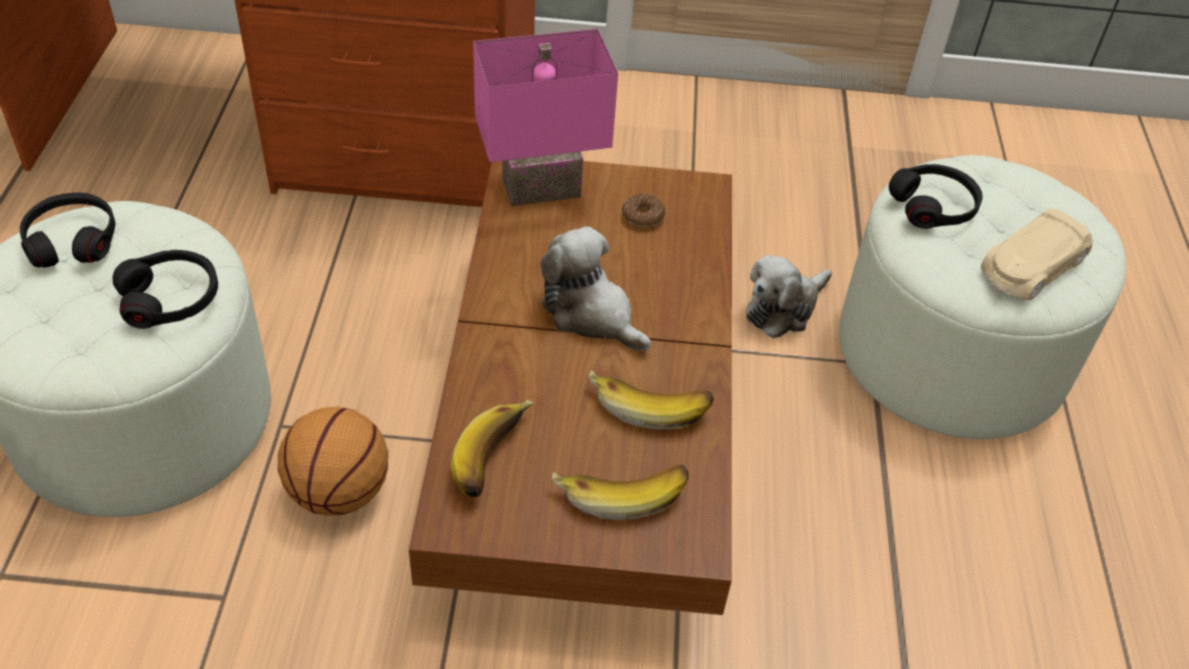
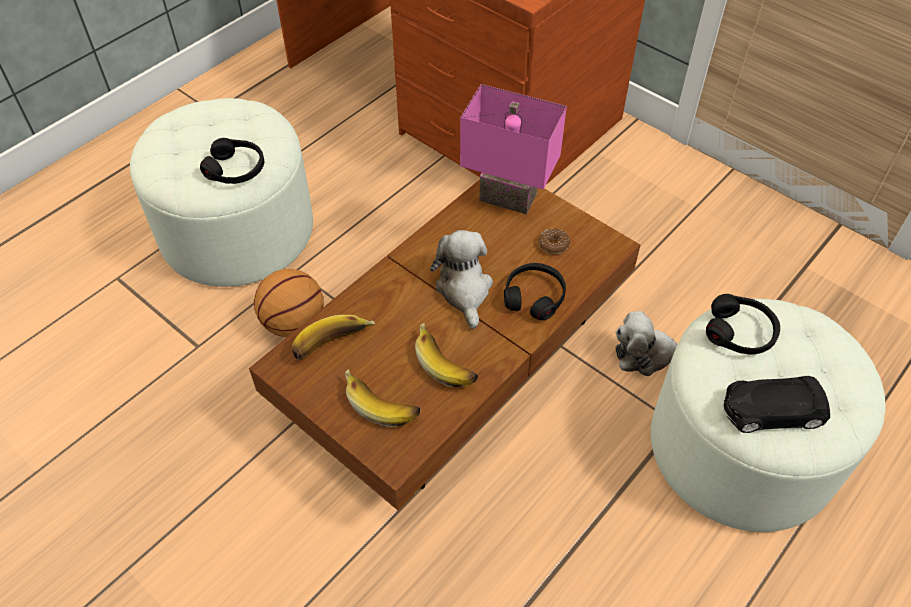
camera: 40 degrees right, 5 degrees up
(72, 240) = (220, 115): black headphones -> black headphones (534, 296)
(1031, 266) = (771, 410): beige toy car -> black toy car

